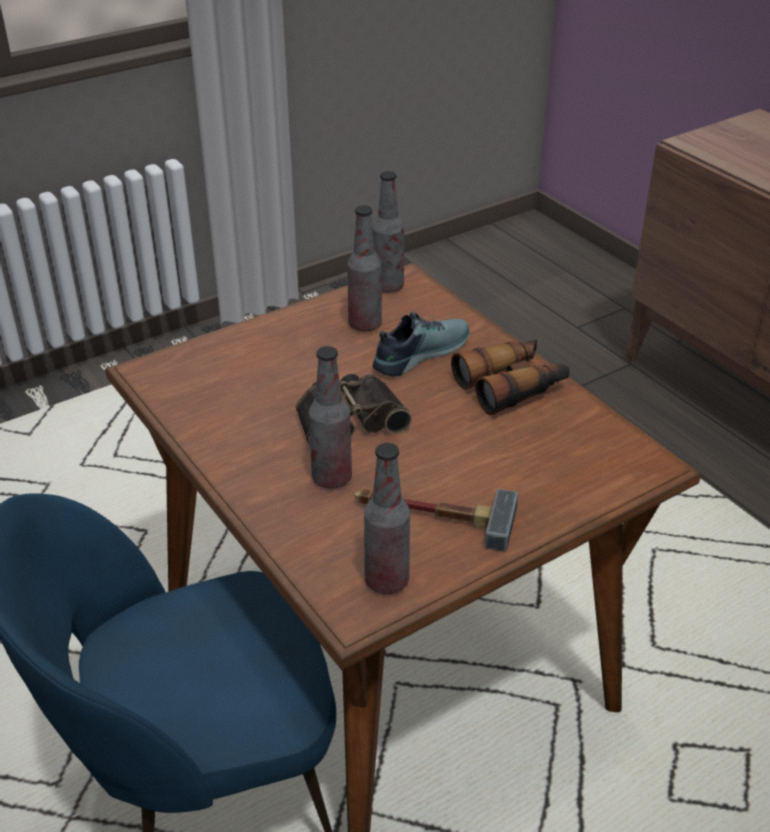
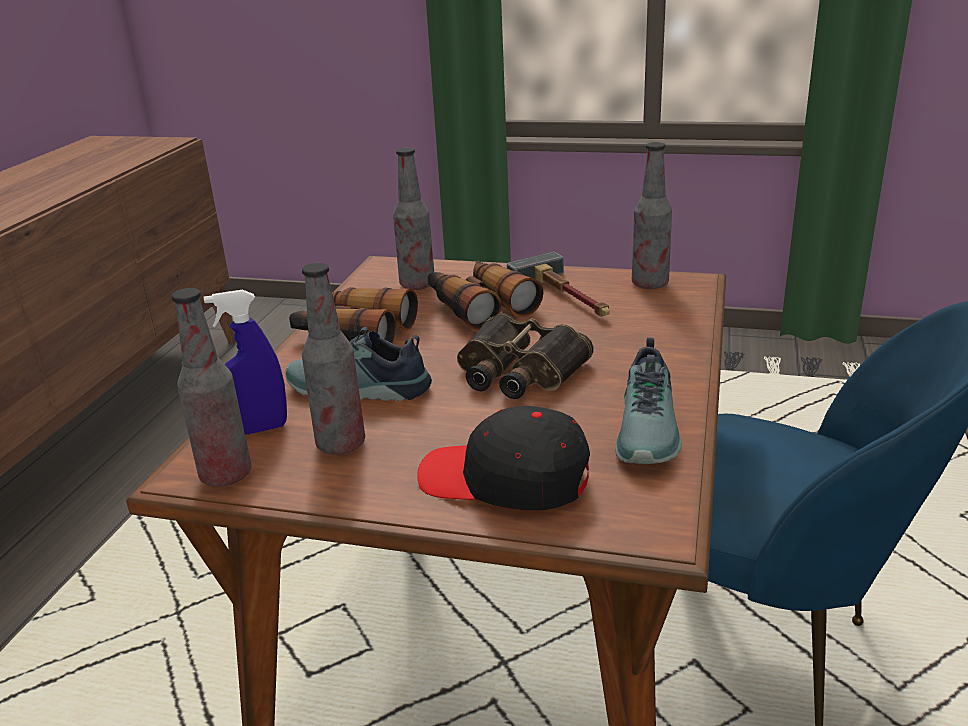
camera: 130 degrees left, 10 degrees down
(209, 422) = (650, 430): none -> shoe
(251, 353) = (505, 479): none -> black cap
(332, 478) = (601, 341): bottle -> bottle (417, 285)
(422, 308) = (257, 429): none -> blue spray bottle
(480, 462) = (479, 306): none -> binoculars

